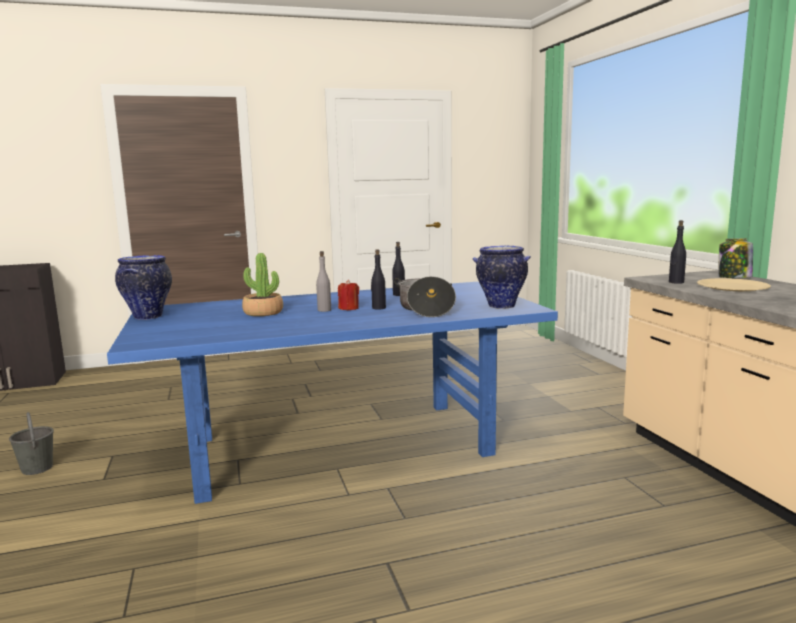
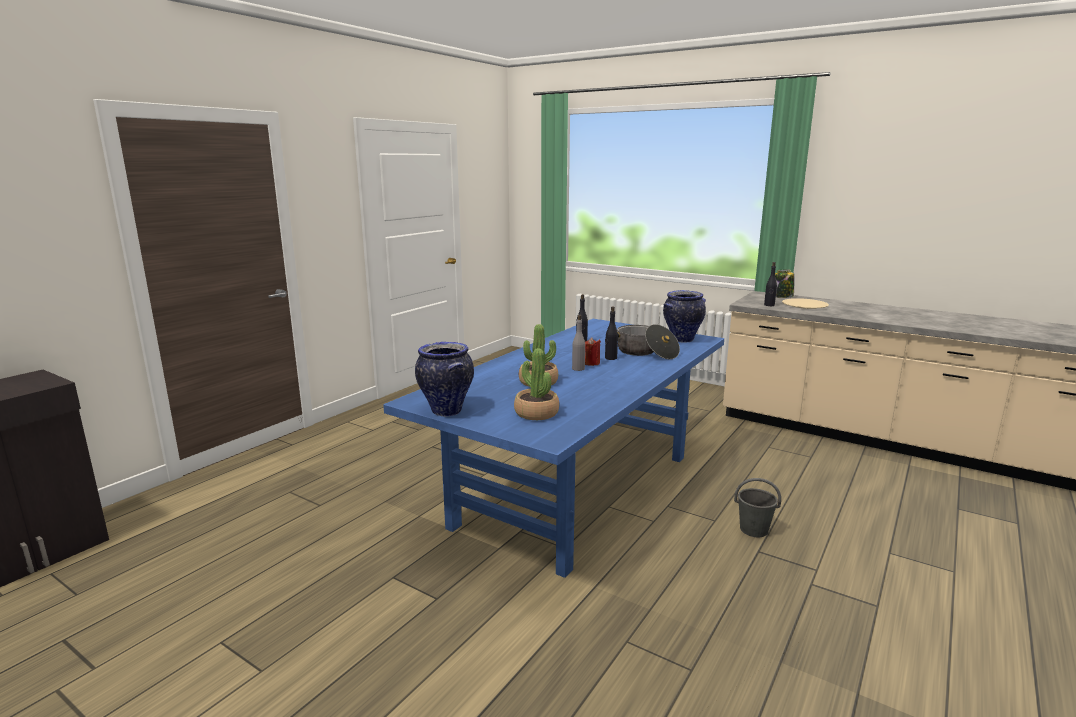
camera: 40 degrees left, 5 degrees up
(37, 468) = (337, 624): grey bucket -> grey bucket (754, 530)
(188, 329) = (536, 413): none -> potted plant

